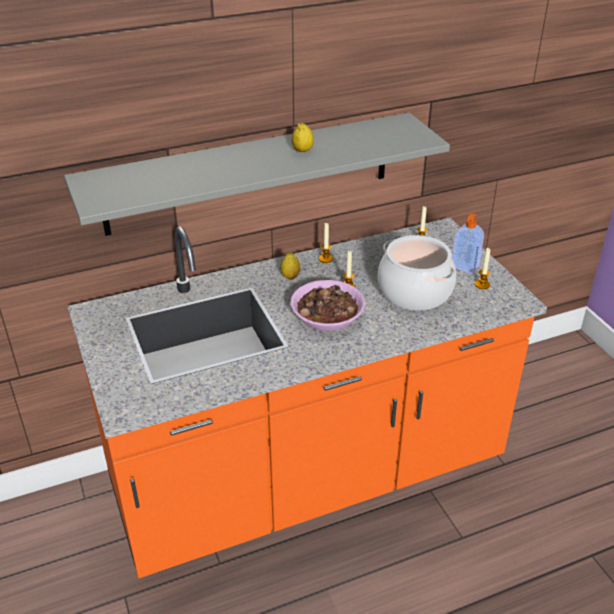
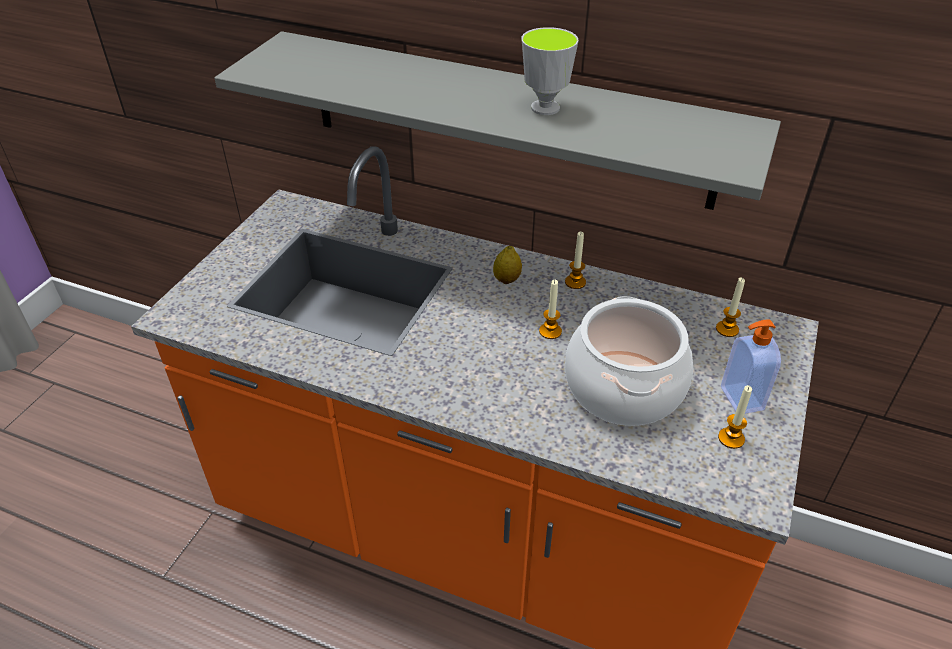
camera: 45 degrees right, 5 degrees up
(302, 150) = (545, 108): lemon -> cup
(326, 315) = (479, 348): bowl -> none

